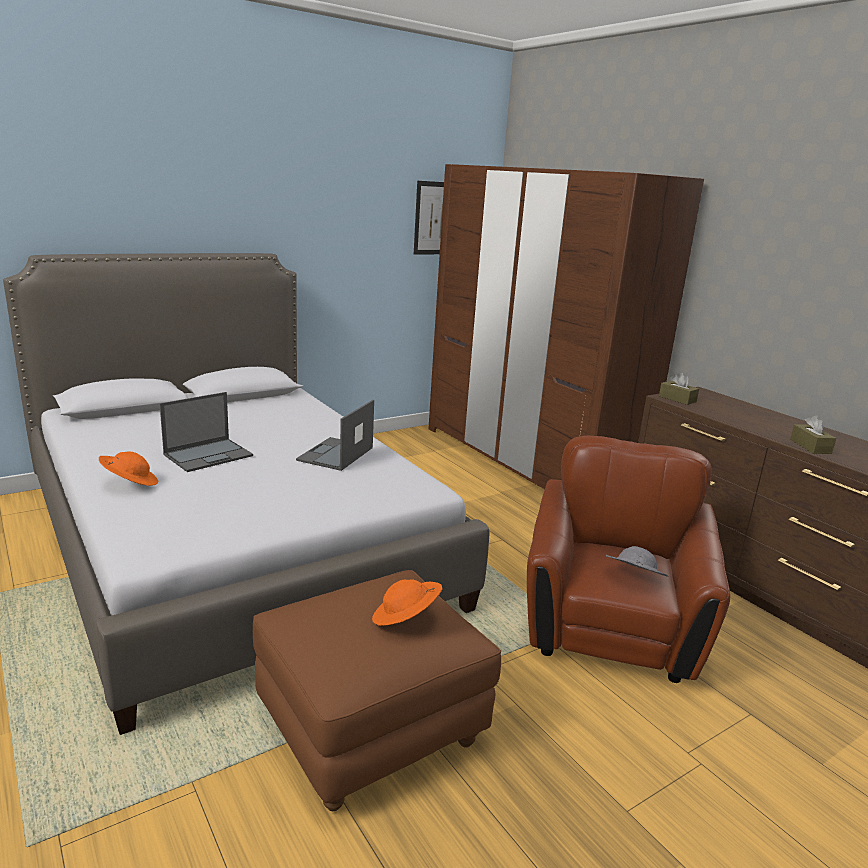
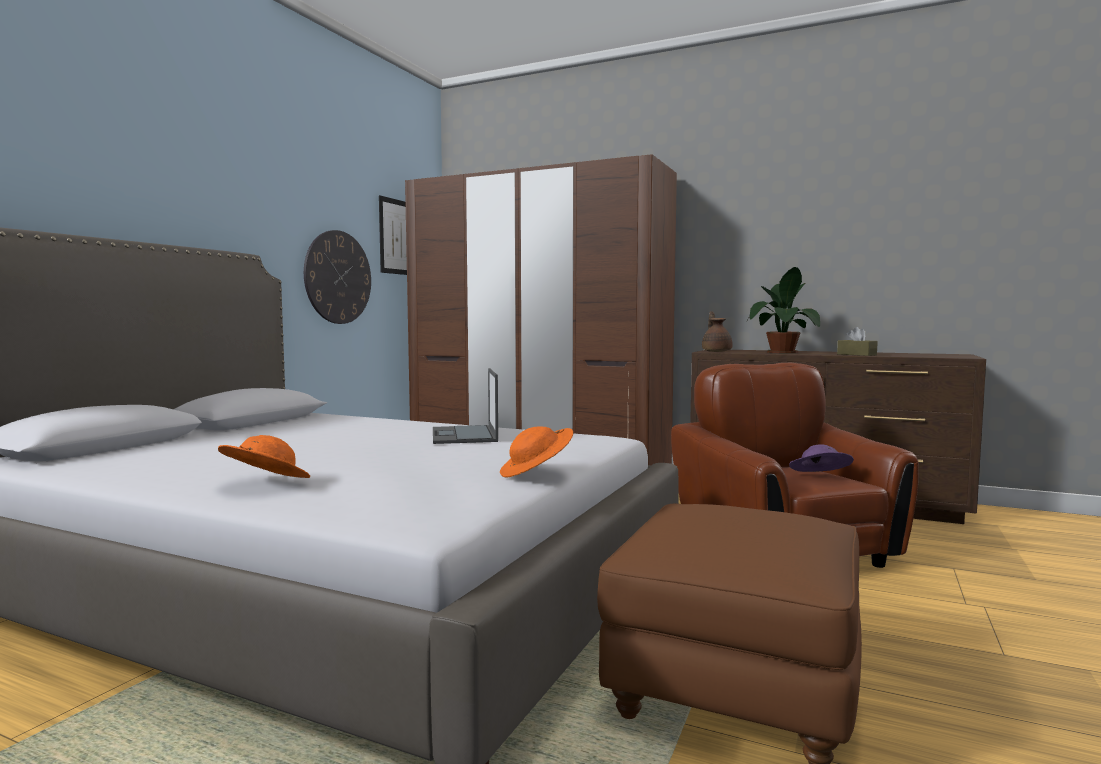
camera: 30 degrees left, 15 degrees down
(209, 455) = (321, 454): laptop -> none
(364, 262) = (338, 277): none -> wall clock
(405, 619) = (766, 516): orange hat -> orange hat (536, 473)
(633, 578) = (820, 477): grey hat -> purple hat
(677, 399) = (716, 351): brown tissue box -> brown teapot
(743, 418) = (782, 352): none -> potted plant

